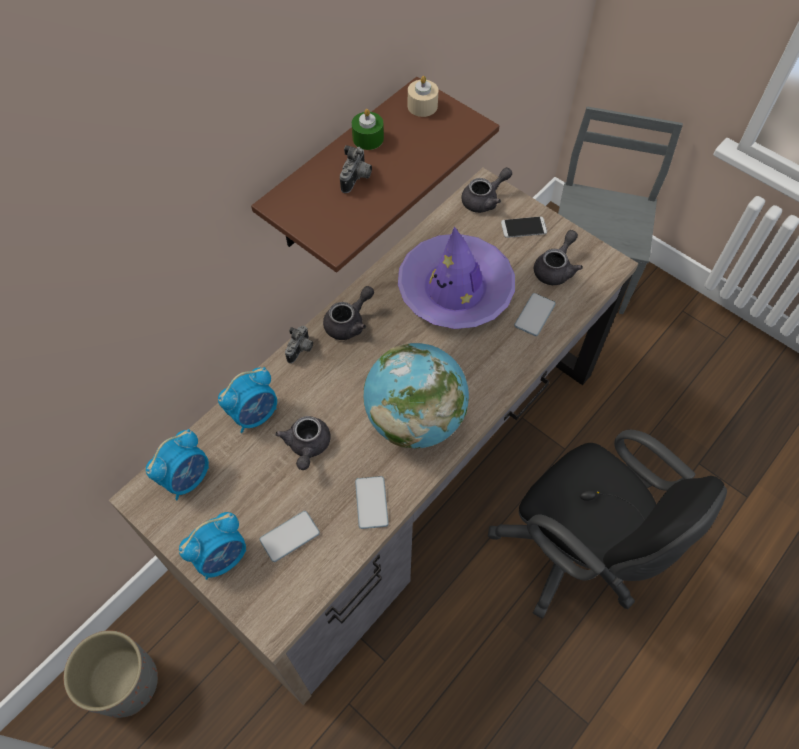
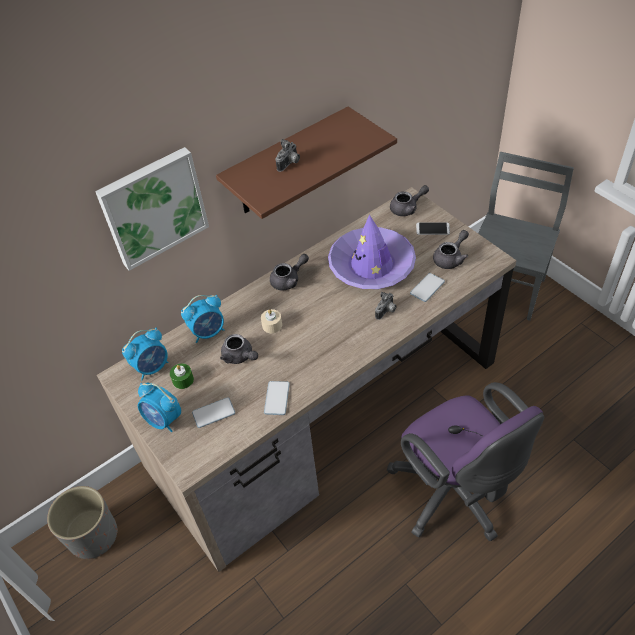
camera: 15 degrees right, 10 degrees down
(169, 269) = (153, 207): none -> picture
(222, 557) = (164, 420): alarm clock -> alarm clock turned 60 degrees clockwise
(301, 350) = (251, 294): camera -> camera (386, 311)
(307, 446) = (240, 357): grey teapot -> grey teapot turned 60 degrees counterclockwise
(368, 138) = (304, 141): green candle -> green candle (183, 380)
(415, 419) = (321, 347): globe -> none
(422, 106) = (346, 124): beige candle -> beige candle (272, 325)
(574, 555) = (454, 495): black office chair -> purple office chair

